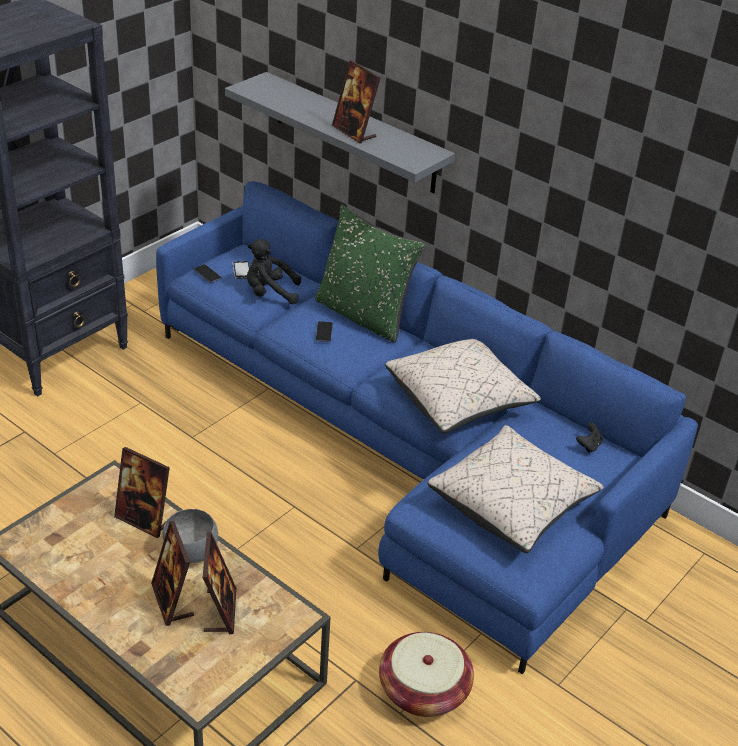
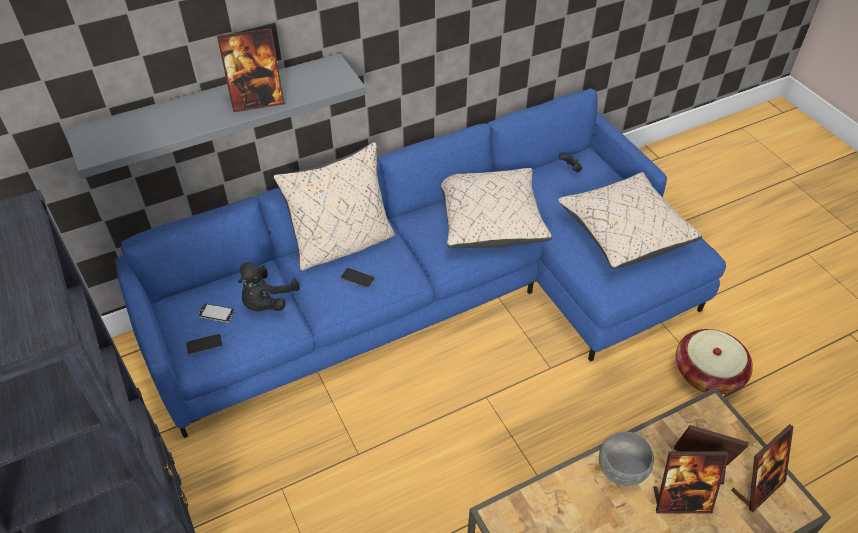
camera: 65 degrees left, 10 degrees up
(144, 520) = (568, 500): picture frame -> picture frame (757, 486)
(363, 315) = (342, 244): green pillow -> beige pillow

